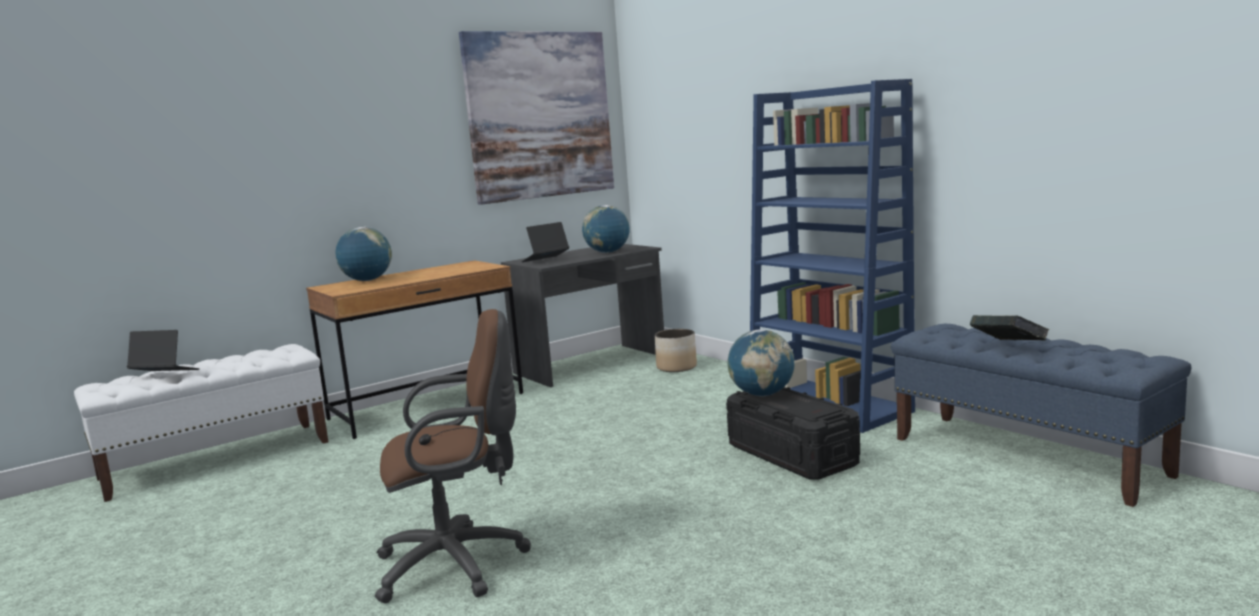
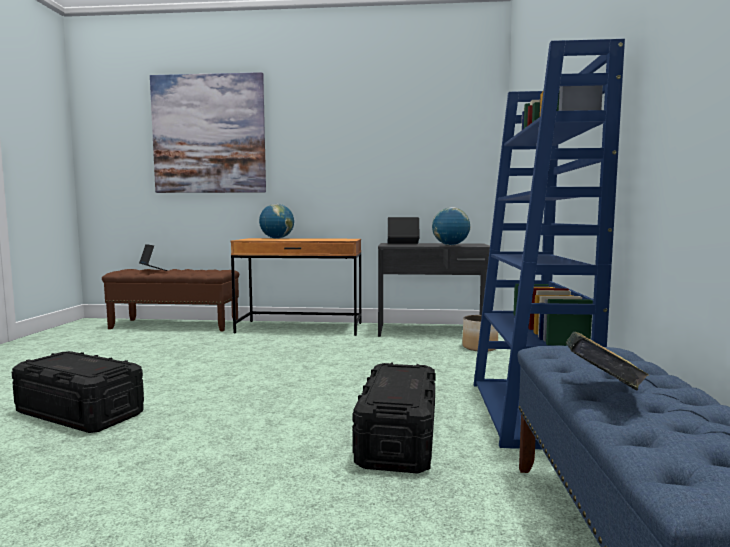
camera: 40 degrees right, 5 degrees down
(217, 459) = (175, 325): white bench -> brown bench
(459, 564) = (80, 413): brown office chair -> black storage box
(540, 115) = (429, 140): picture -> picture (209, 134)
(762, 394) = (394, 370): globe -> none

